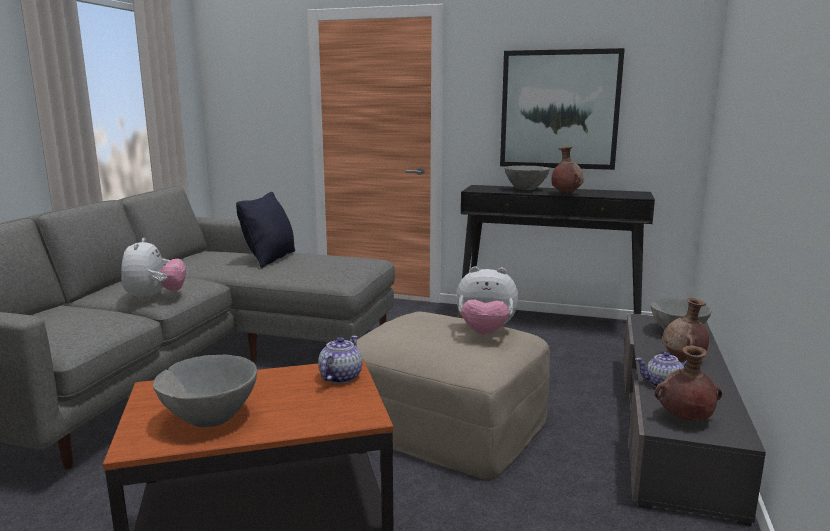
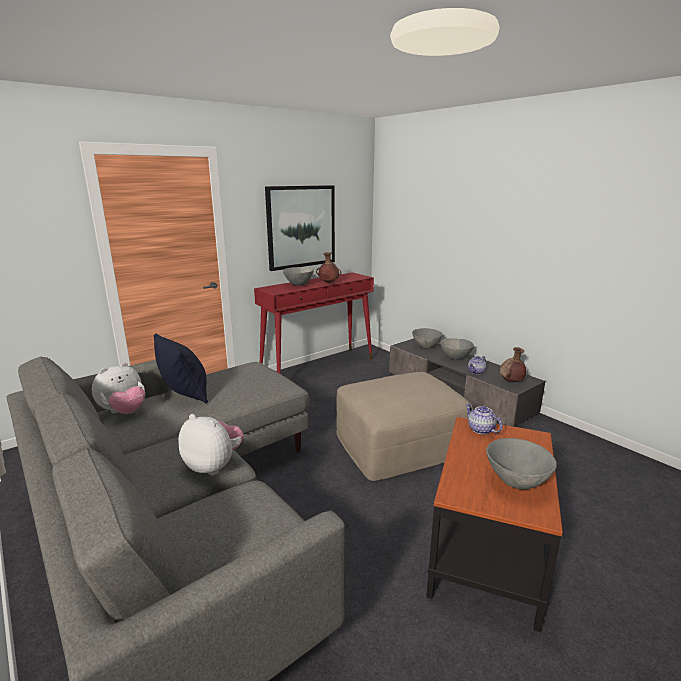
camera: 55 degrees left, 5 degrees up
(485, 332) = (418, 379): plush toy -> plush toy (124, 412)
(548, 322) = (318, 368): black console table -> red console table
(683, 360) = (455, 358): brown vase -> grey bowl

